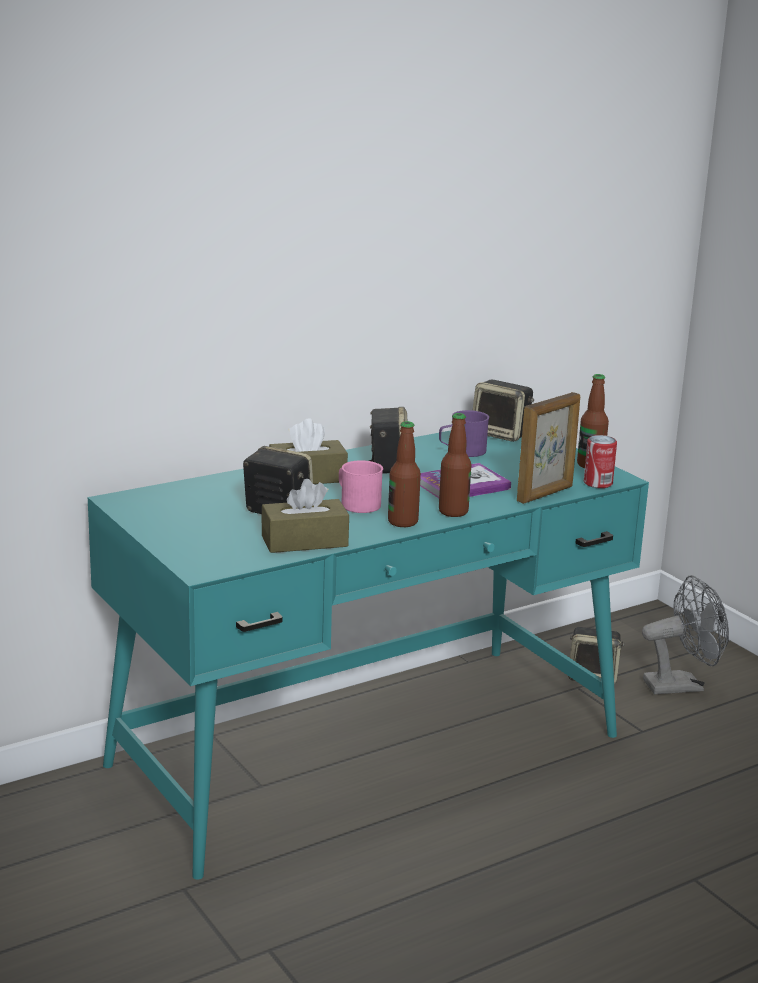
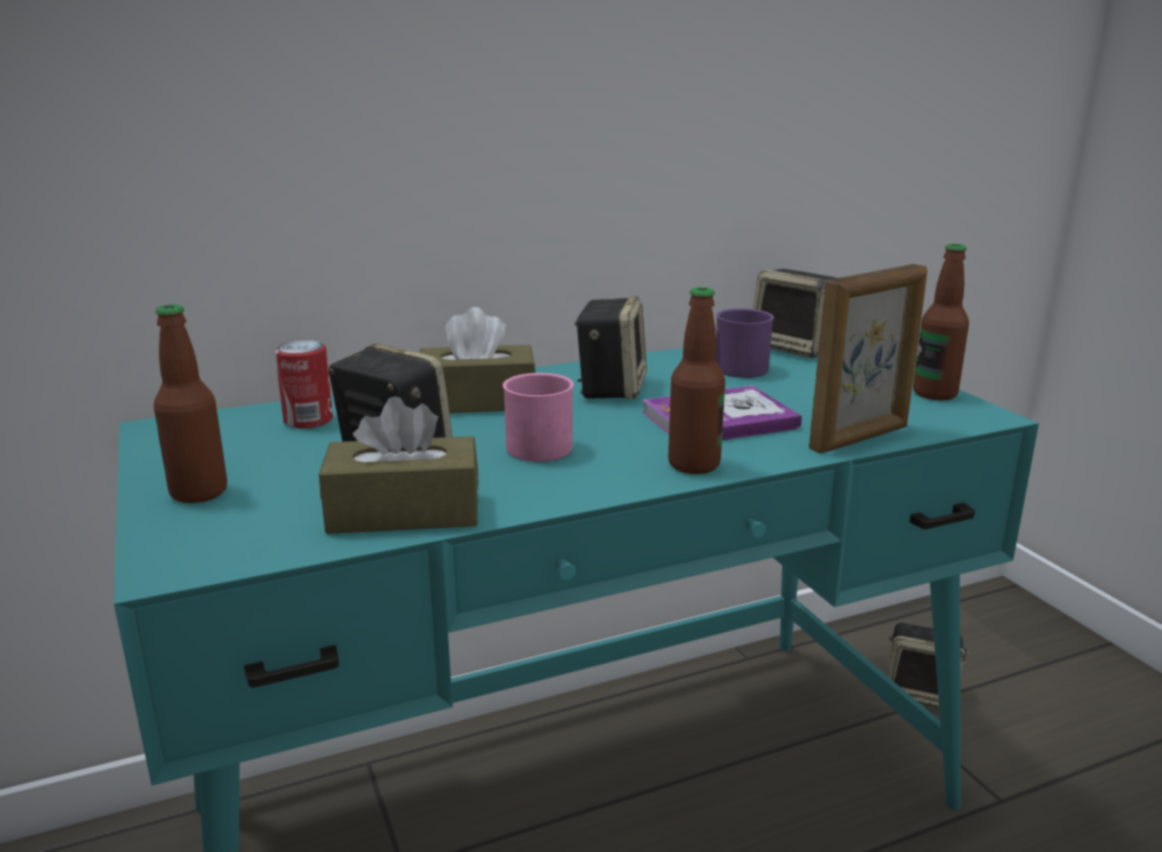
camera: 10 degrees right, 0 degrees up
(403, 522) = (598, 480): bottle -> bottle (199, 492)
(598, 483) = (950, 422): can -> can (308, 420)
(681, 685) = (1052, 716): grey fan -> none

